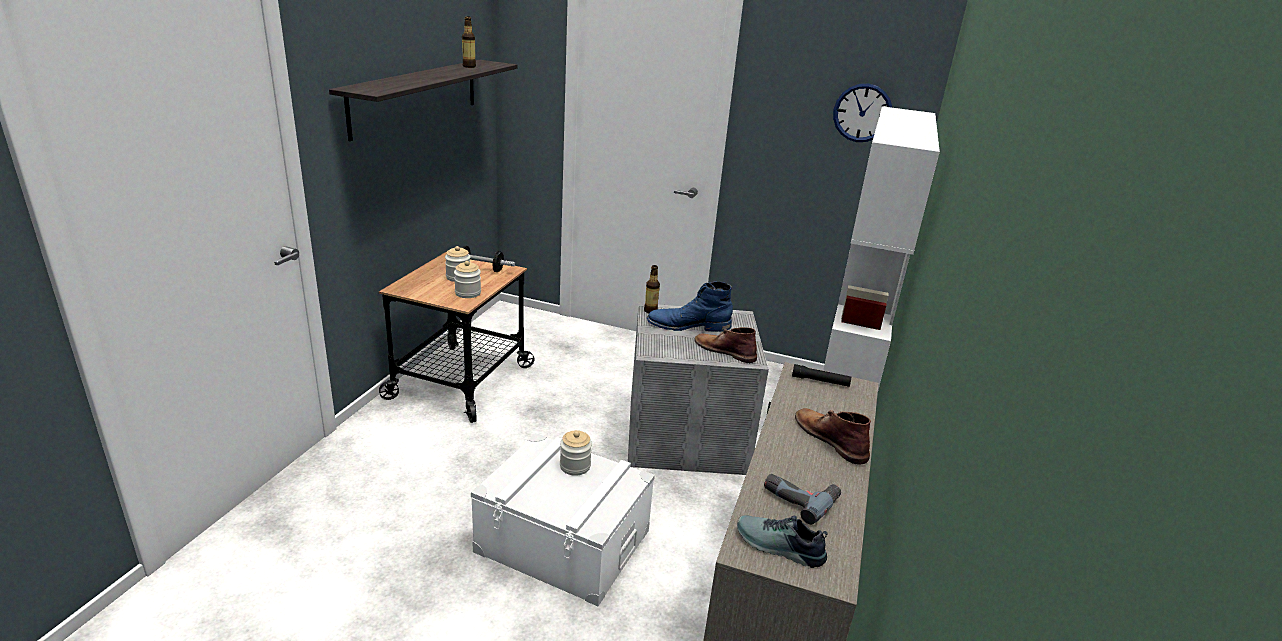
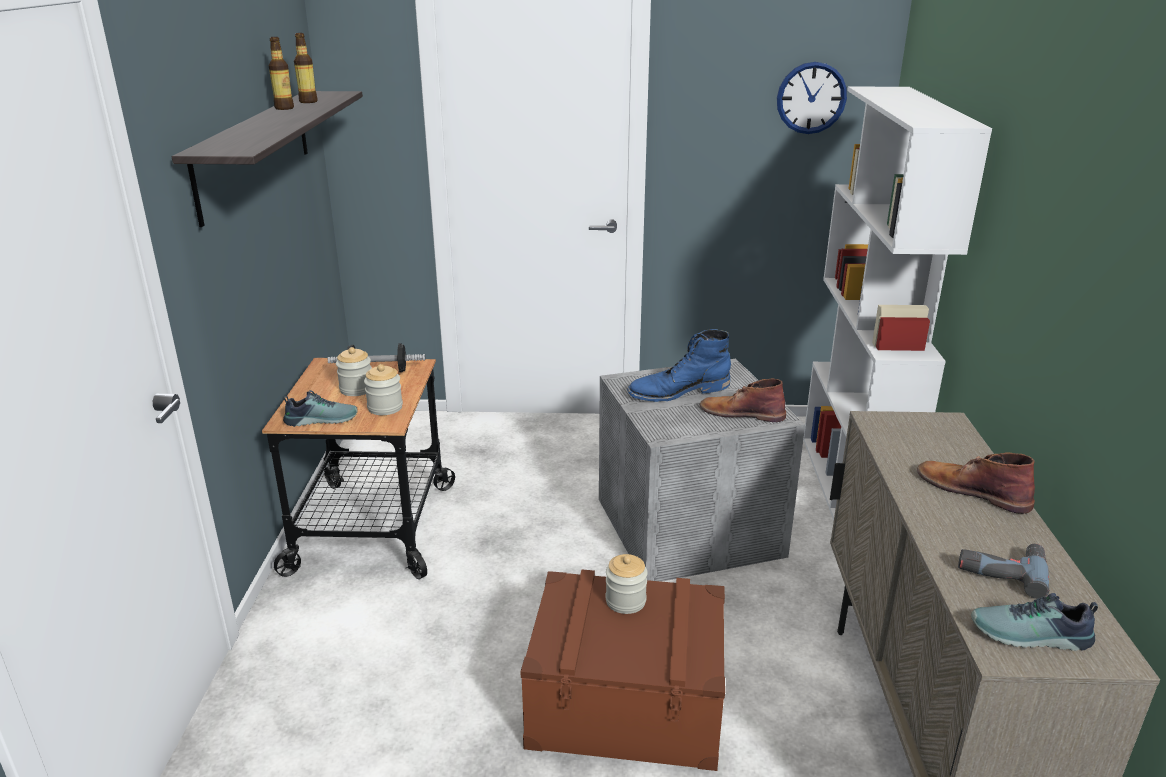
camera: 15 degrees left, 0 degrees up
(421, 292) = (321, 419): none -> shoe
(563, 541) = (627, 700): white storage box -> brown storage box
(650, 311) = (621, 382): bottle -> bottle (284, 108)
(820, 381) = (905, 425): black flashlight -> none

